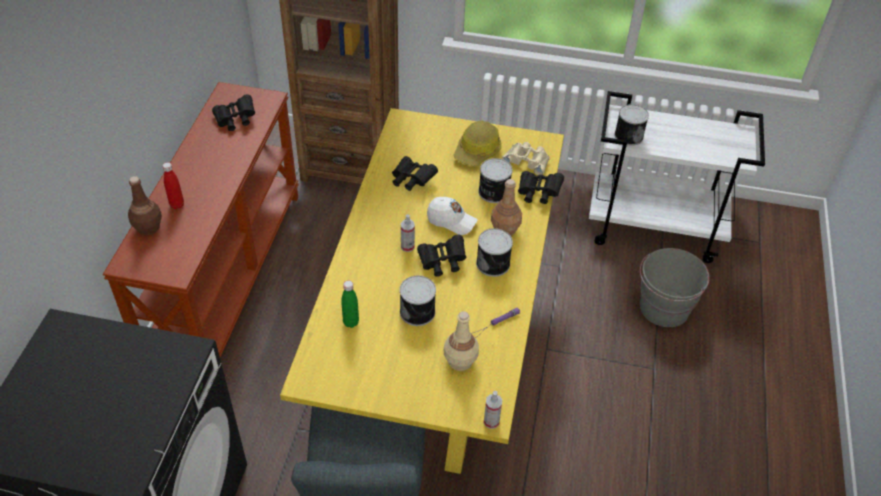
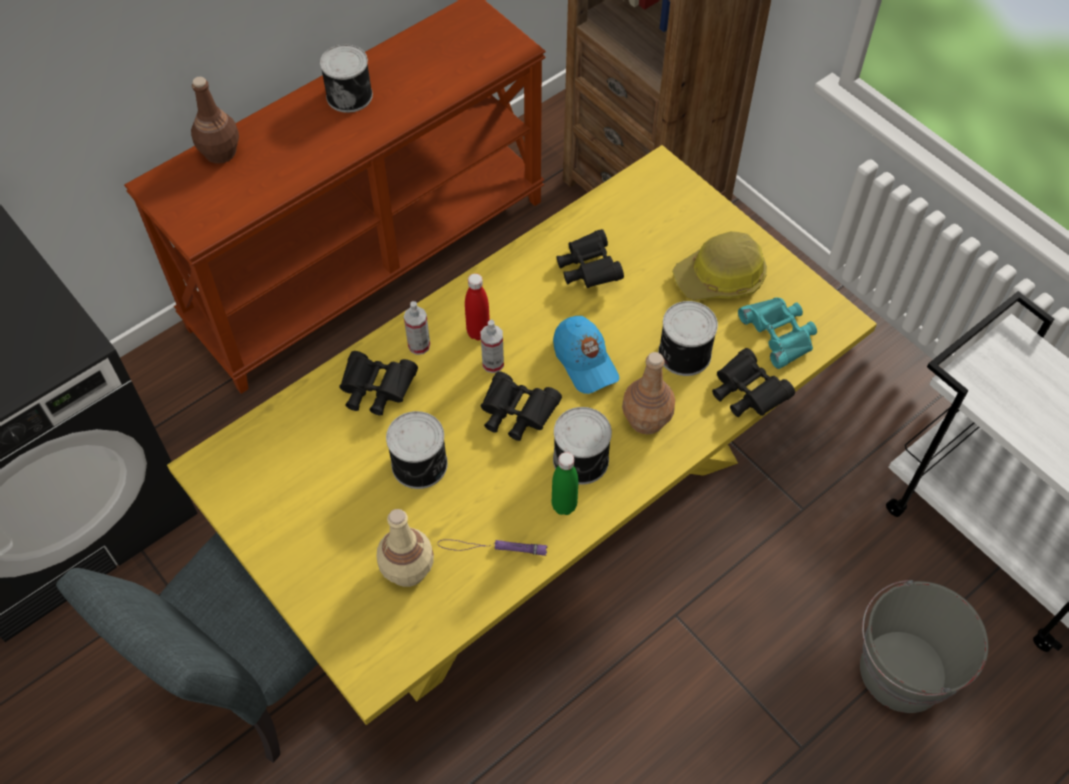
camera: 40 degrees right, 10 degrees up
(177, 205) = (276, 140): red bottle -> red bottle (478, 332)
(235, 120) = (445, 58): black binoculars -> black binoculars (376, 391)
(351, 322) = (328, 424): green bottle -> green bottle (564, 505)
(451, 221) = (585, 361): white cap -> blue cap
(491, 421) = (366, 680): spray bottle -> spray bottle (419, 345)
(527, 160) = (779, 333): beige binoculars -> turquoise binoculars
(628, 135) = (992, 382): can -> can (350, 95)

